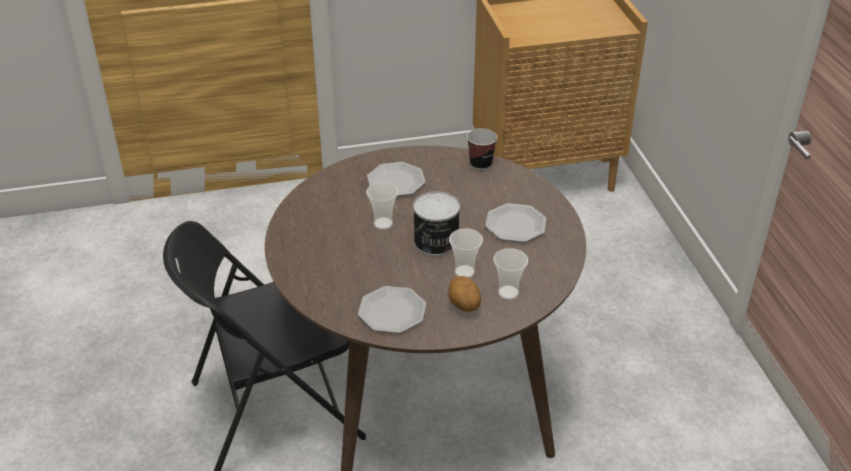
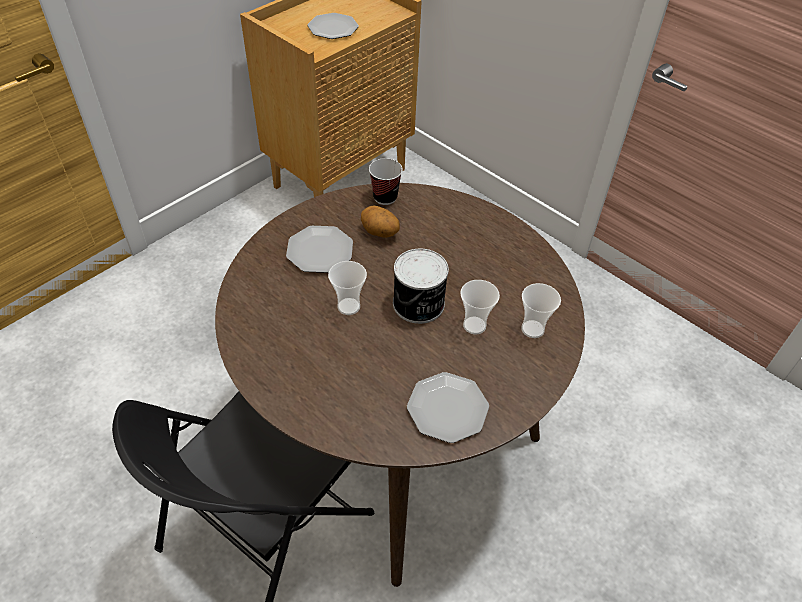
camera: 35 degrees left, 10 degrees up
(463, 306) = (507, 365): potato -> potato (379, 233)
(515, 225) = (473, 251): plate -> plate (332, 28)

